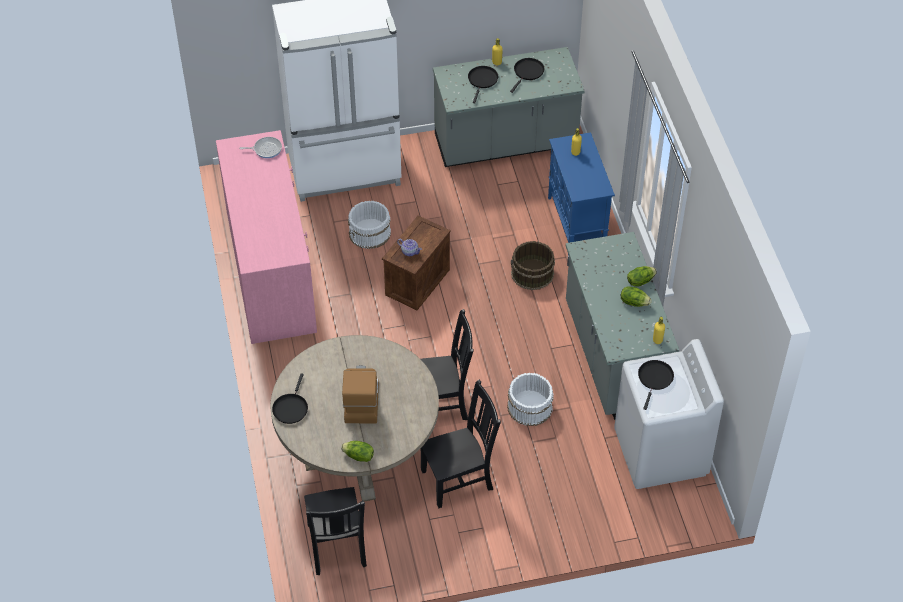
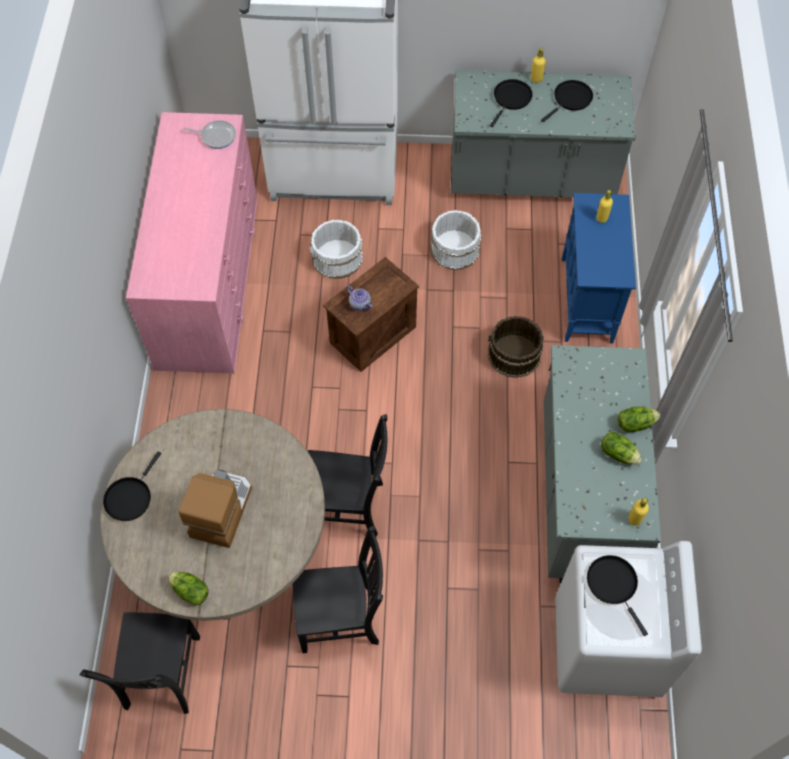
camera: 15 degrees right, 10 degrees up
(529, 407) = (457, 537): white bucket -> white bucket (454, 249)
(655, 379) = (613, 584): black frying pan -> black frying pan turned 60 degrees counterclockwise

